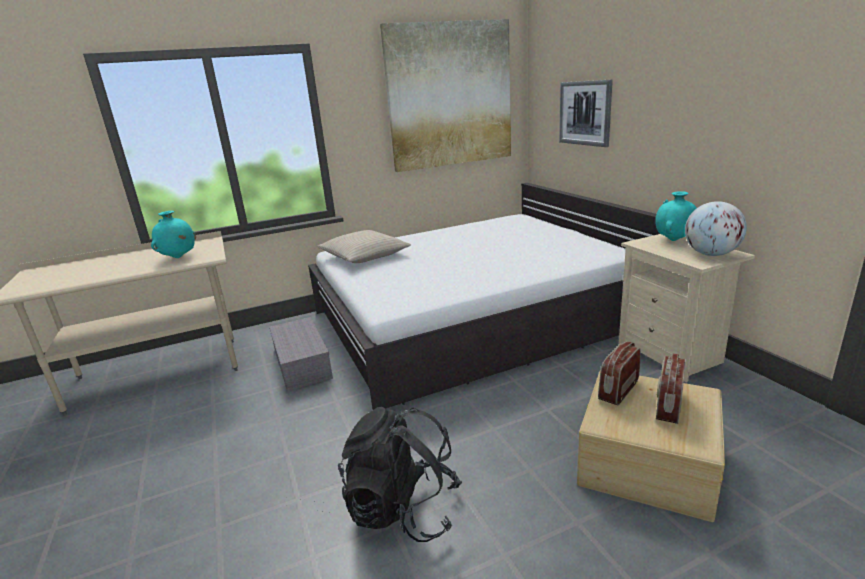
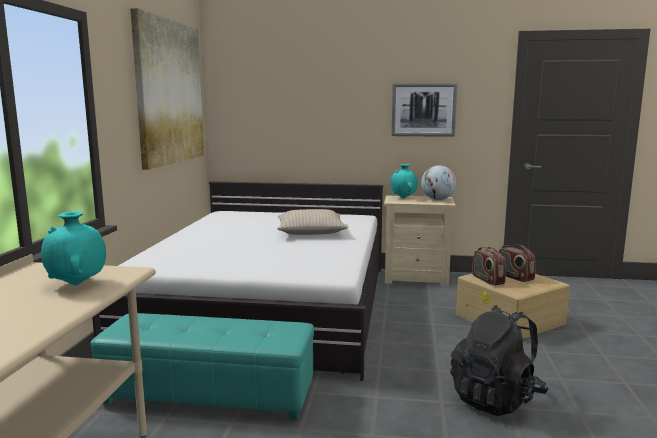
camera: 60 degrees left, 10 degrees down
(303, 364) = (210, 394): grey storage box -> turquoise ottoman
(364, 256) = (185, 259): beige pillow -> beige pillow (310, 231)
(585, 113) = (286, 115): picture -> picture (423, 110)

